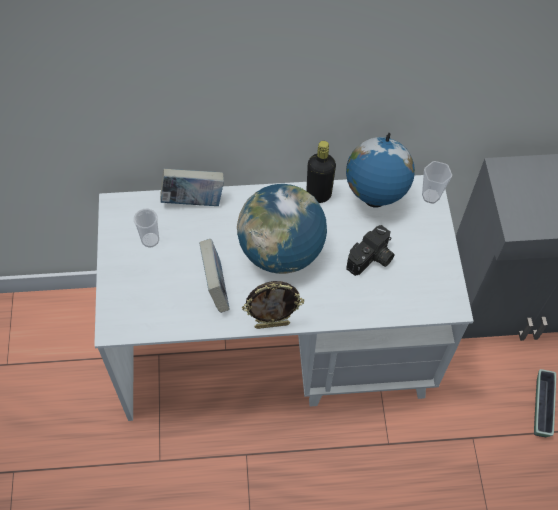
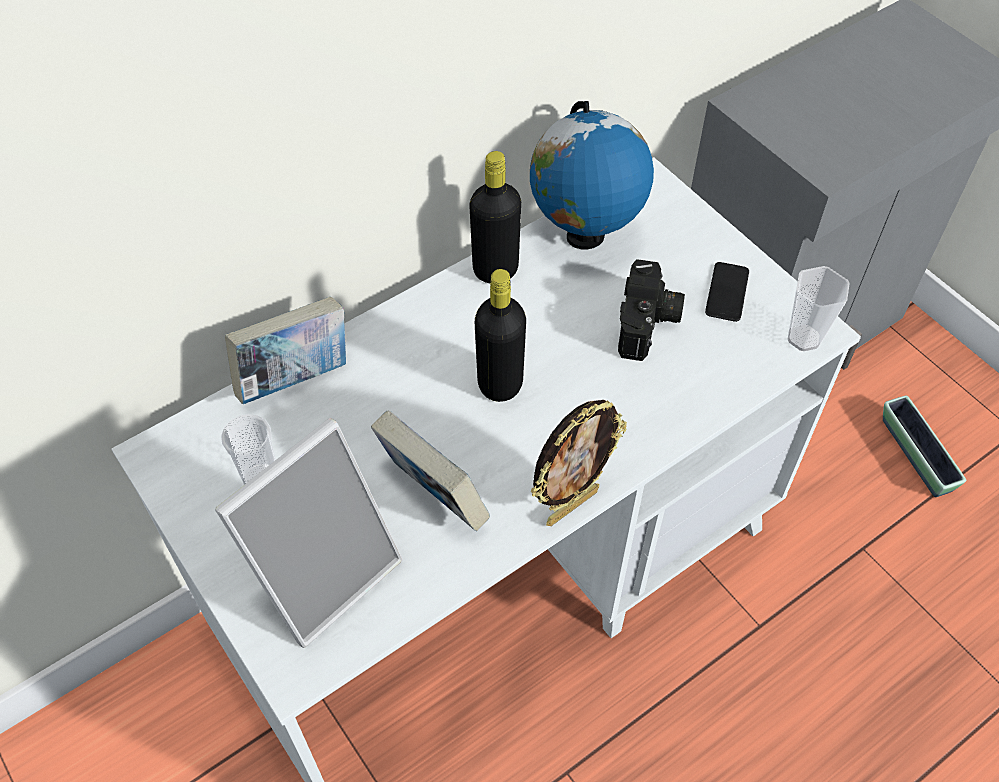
camera: 30 degrees left, 5 degrees down
(149, 295) = (323, 572): none -> picture frame
(281, 251) = (500, 383): globe -> black bottle
(423, 264) = (727, 292): none -> phone
(430, 196) = (662, 194): cup -> cup (804, 338)

